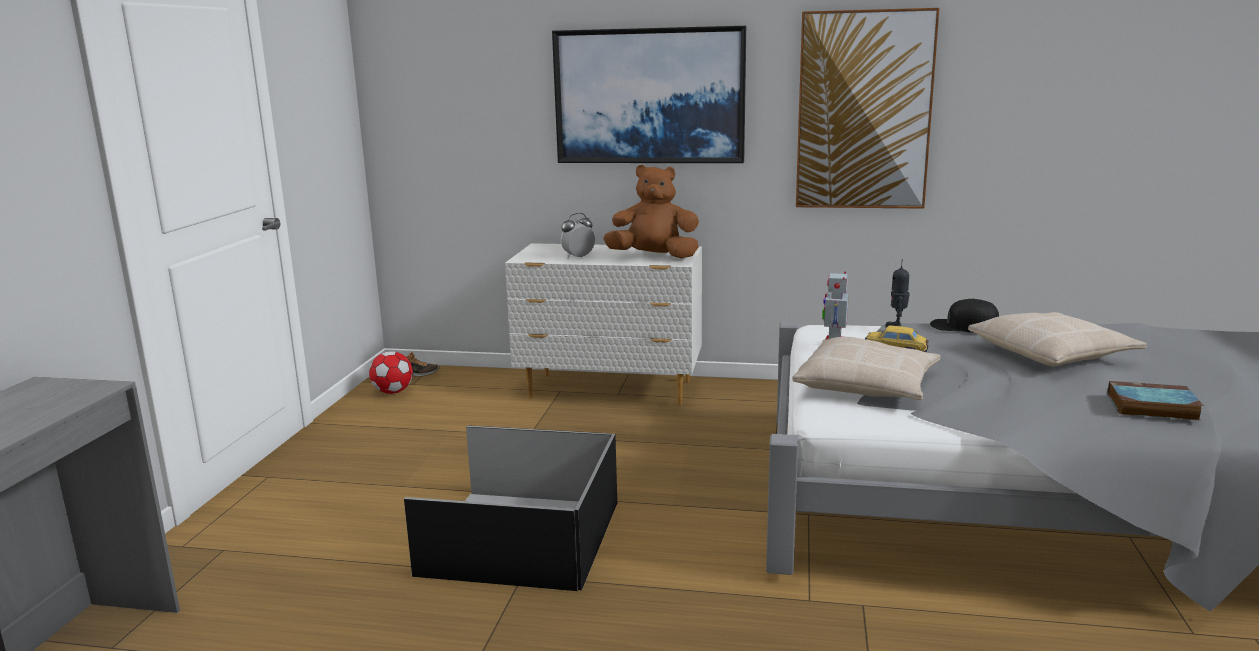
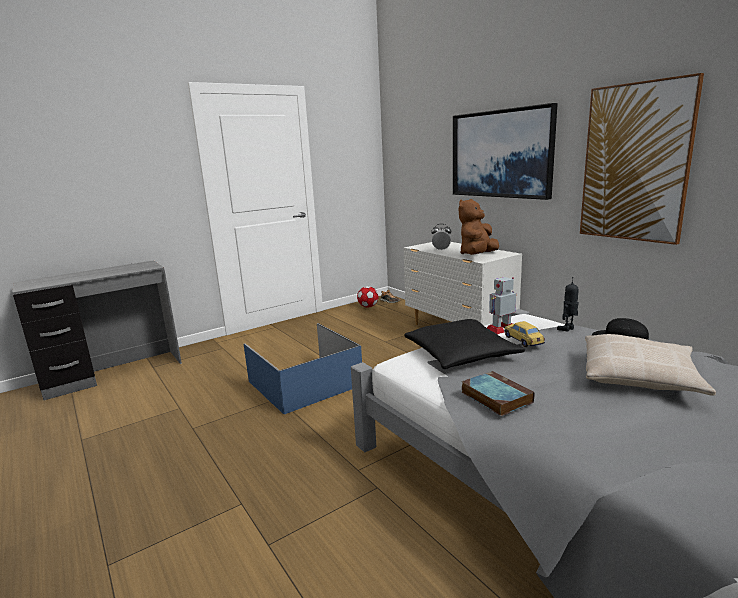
camera: 45 degrees right, 0 degrees up
(521, 536) = (306, 382): black storage box -> blue storage box
(654, 257) = (477, 255): brown plush toy -> brown plush toy turned 105 degrees counterclockwise
(867, 385) = (461, 354): beige pillow -> black pillow
(1150, 407) = (613, 438): book -> book (494, 397)

